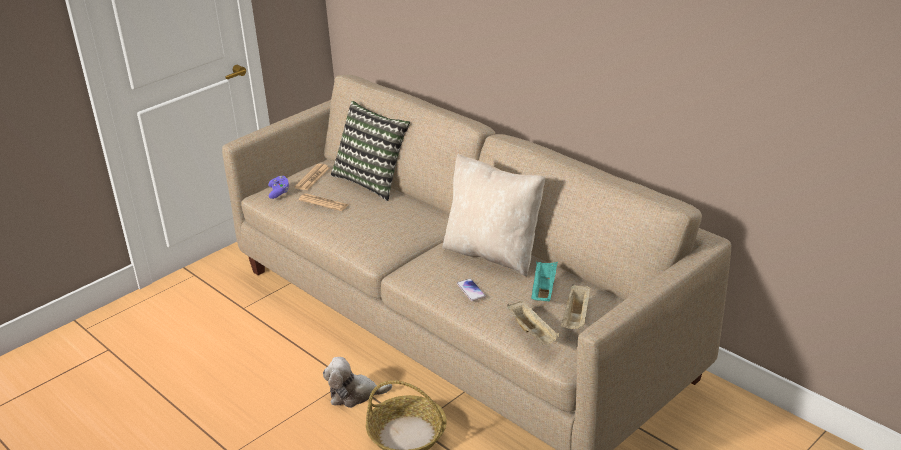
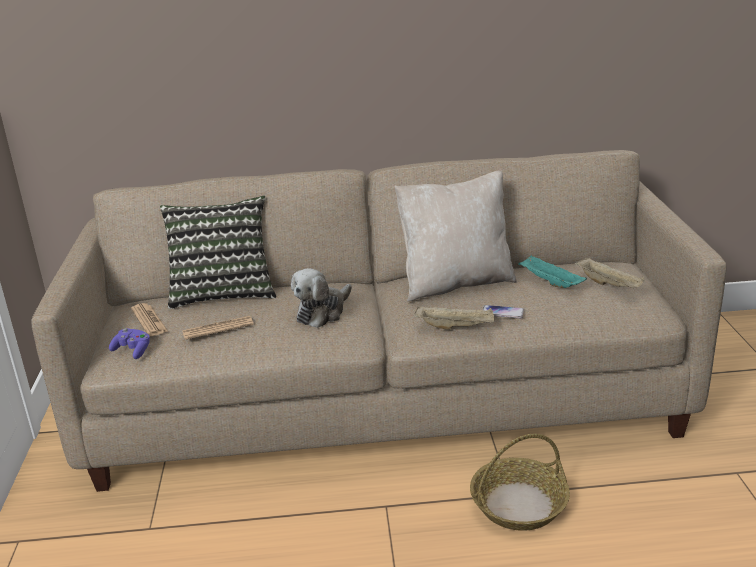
camera: 50 degrees left, 5 degrees down
(354, 394) = (415, 511): plush toy -> plush toy (322, 312)
(533, 333) = (609, 310): beige tray -> beige tray (456, 327)

